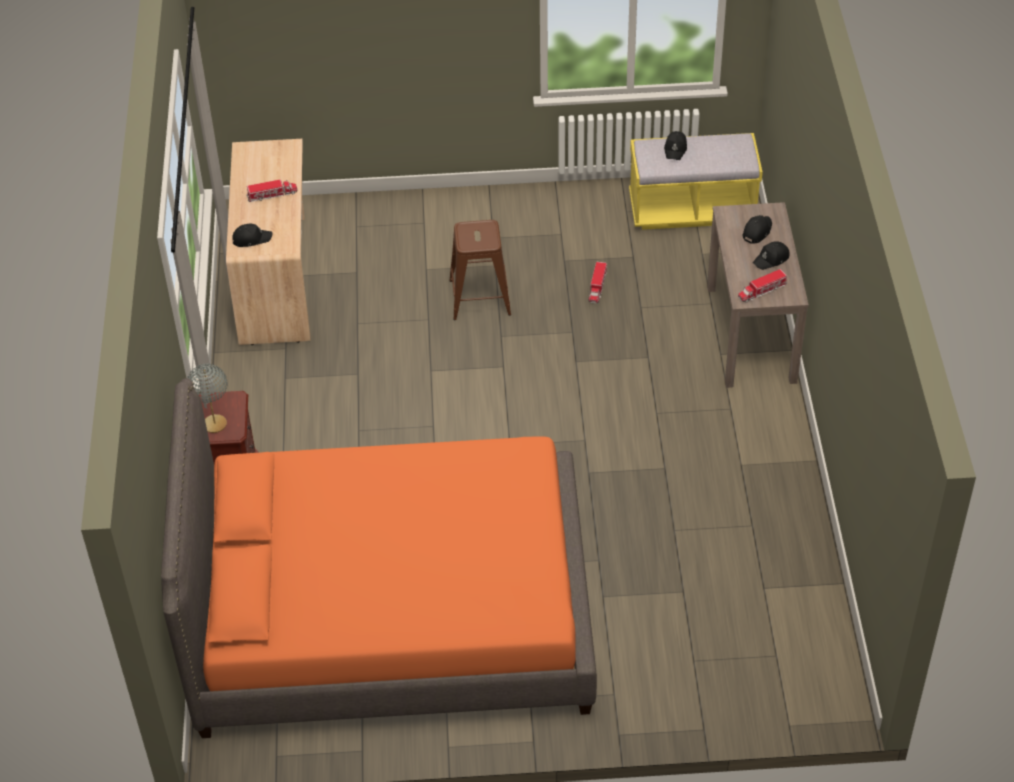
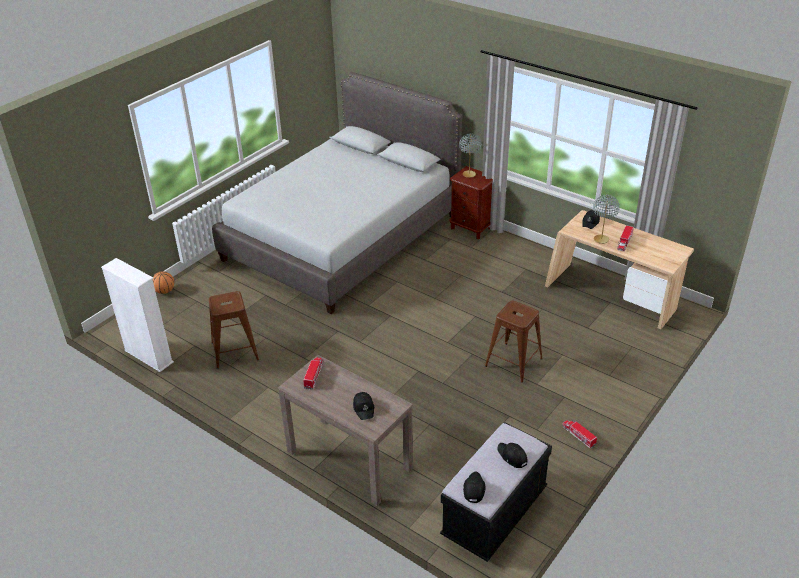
camera: 130 degrees right, 10 degrees down
(284, 214) = (601, 239): none -> grey table lamp
(391, 613) = (343, 237): orange bed -> grey bed
(597, 287) = (468, 416): toy truck -> toy truck (578, 436)
(692, 210) = (494, 514): yellow bench -> black bench
(717, 718) = (165, 291): none -> basketball
(727, 540) = (234, 351): none -> brown stool
(771, 259) = (332, 398): black cap -> black cap (473, 489)
(830, 616) = (148, 356): none -> white bookcase

